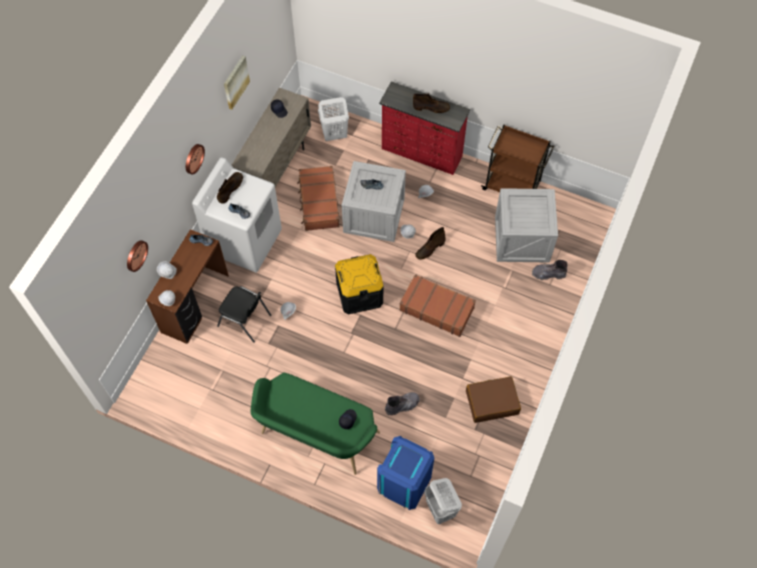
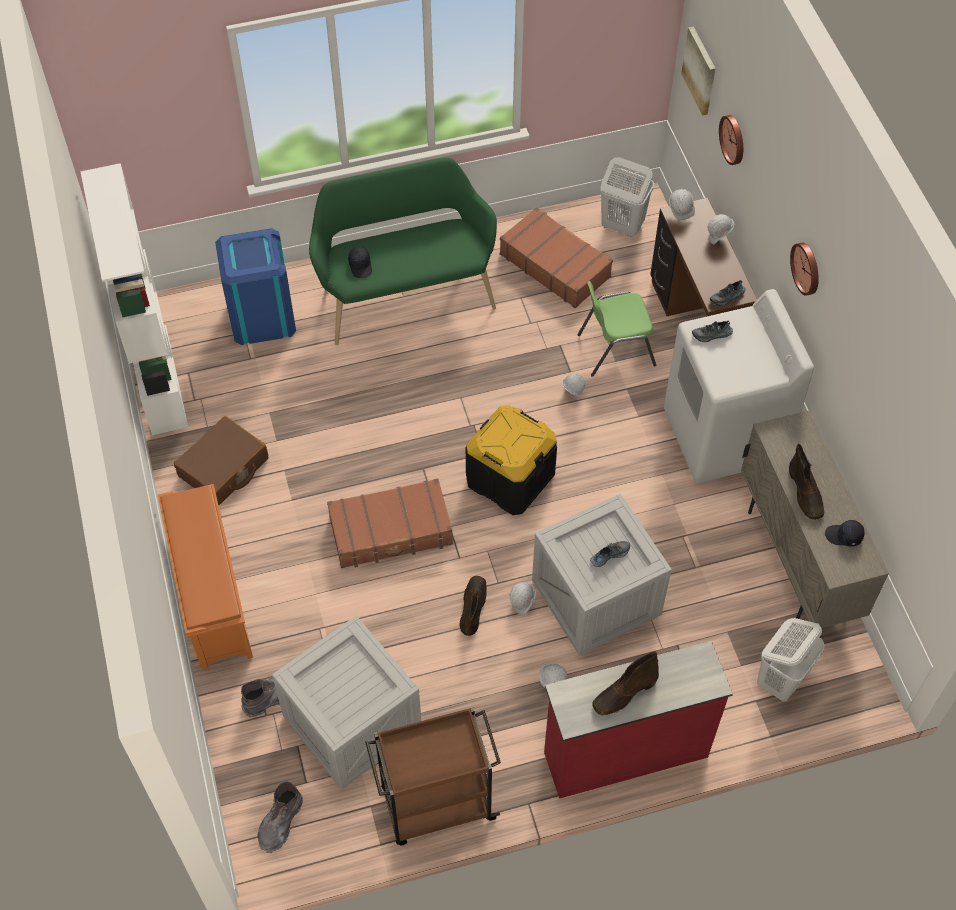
camera: 140 degrees right, 5 degrees down
(230, 188) = (758, 354): brown boot -> brown boot (805, 493)
(235, 82) = (877, 379): picture -> picture (700, 70)
(245, 321) = (614, 349): black chair -> green chair
(318, 202) = (689, 558): brown suitcase -> brown suitcase (555, 265)
(402, 405) = (334, 390): grey boot -> grey boot (280, 823)
(441, 510) = (197, 319): white laundry basket -> white laundry basket (622, 226)
(489, 484) = (158, 379): none -> white bookcase
(544, 337) = (212, 598): none -> orange shoe rack

